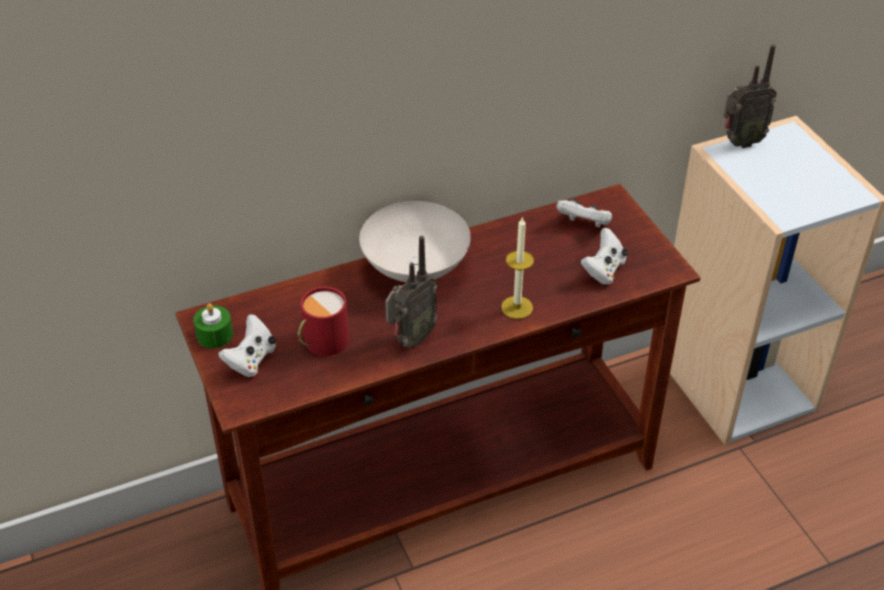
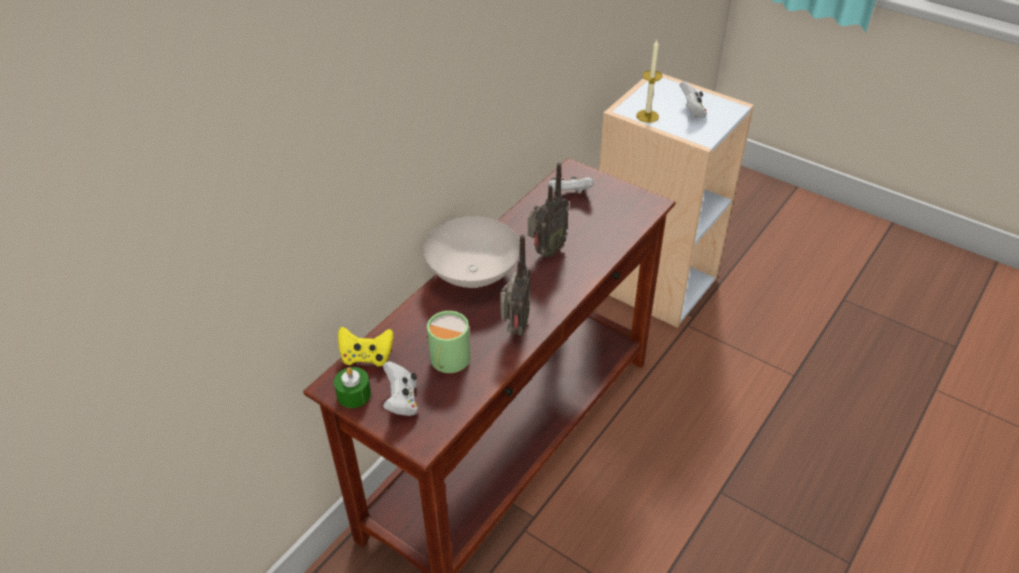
camera: 30 degrees left, 0 degrees up
(253, 305) = (367, 357): none -> yellow game controller
(321, 342) = (447, 361): red mug -> green mug
(517, 307) = (572, 272): candle -> candle (647, 116)
(603, 270) = (609, 222): white game controller -> white game controller (692, 111)
(740, 142) = (633, 99): radio -> radio (545, 251)

